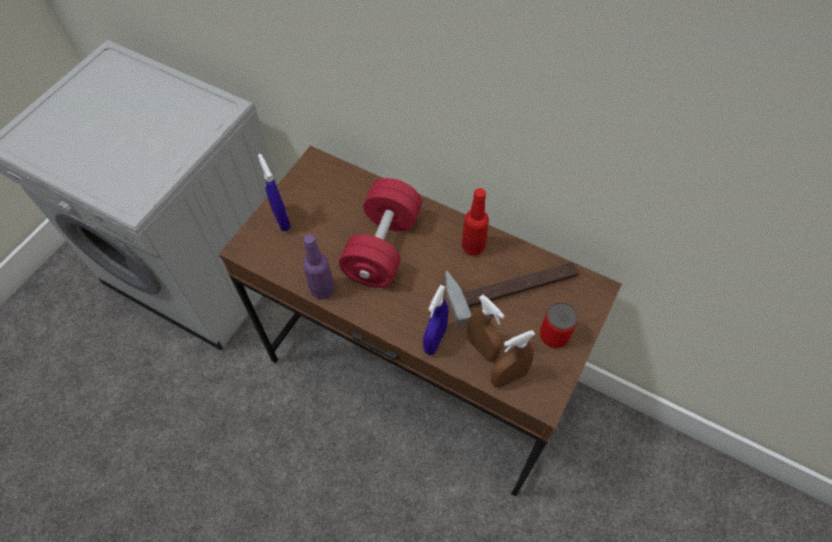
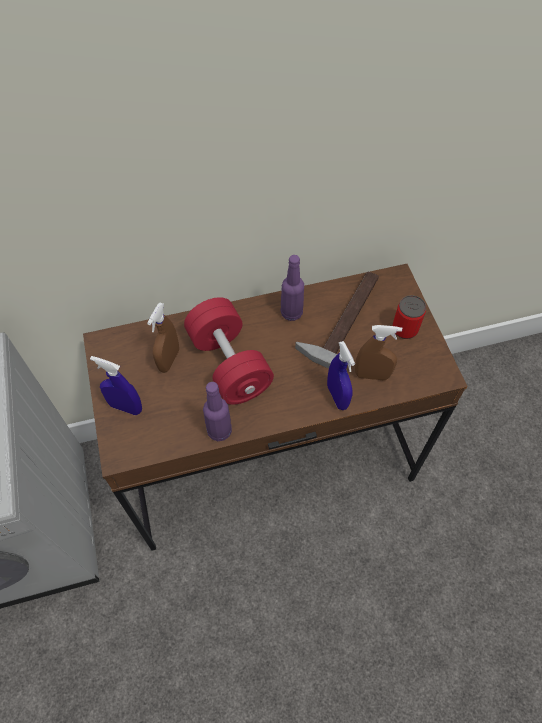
camera: 45 degrees left, 0 degrees up
(473, 247) = (291, 313): red bottle -> purple bottle
(508, 377) = (408, 379): brown spray bottle -> brown spray bottle (169, 360)

